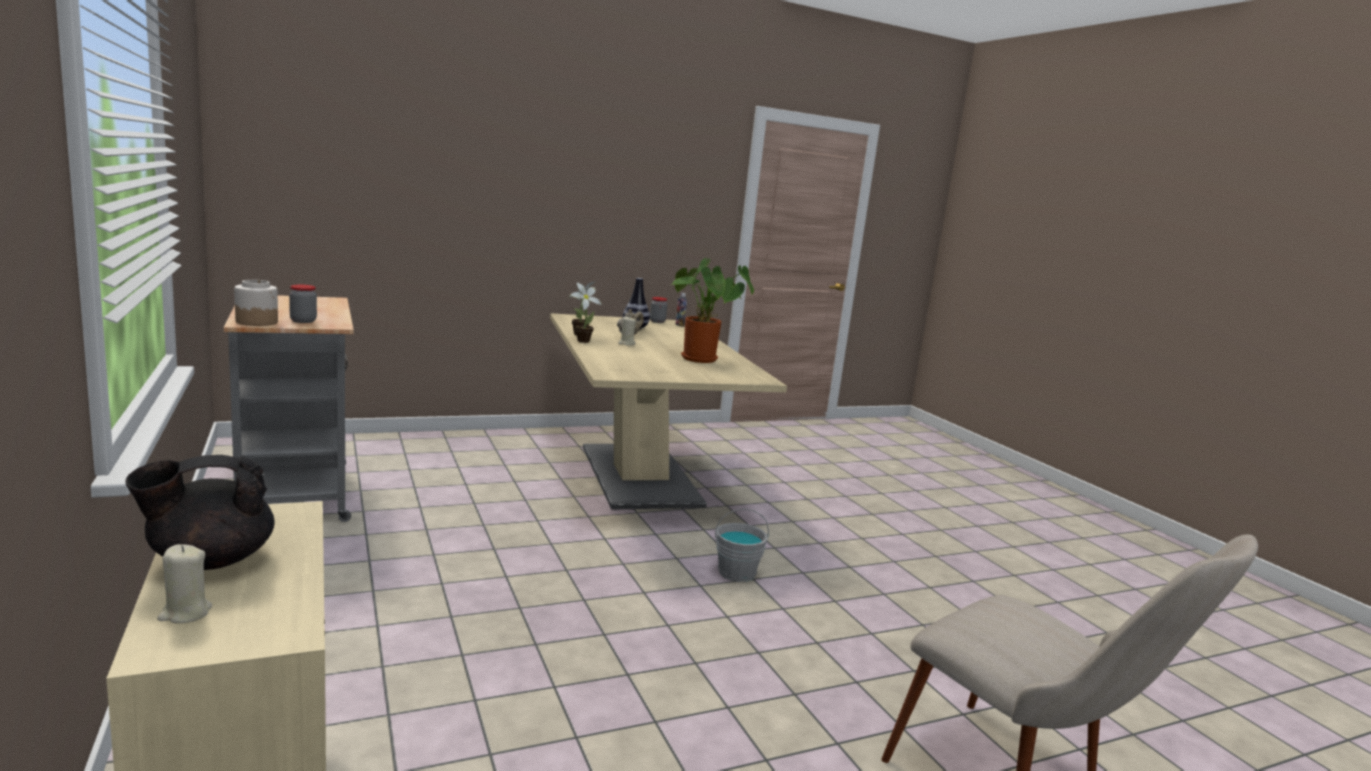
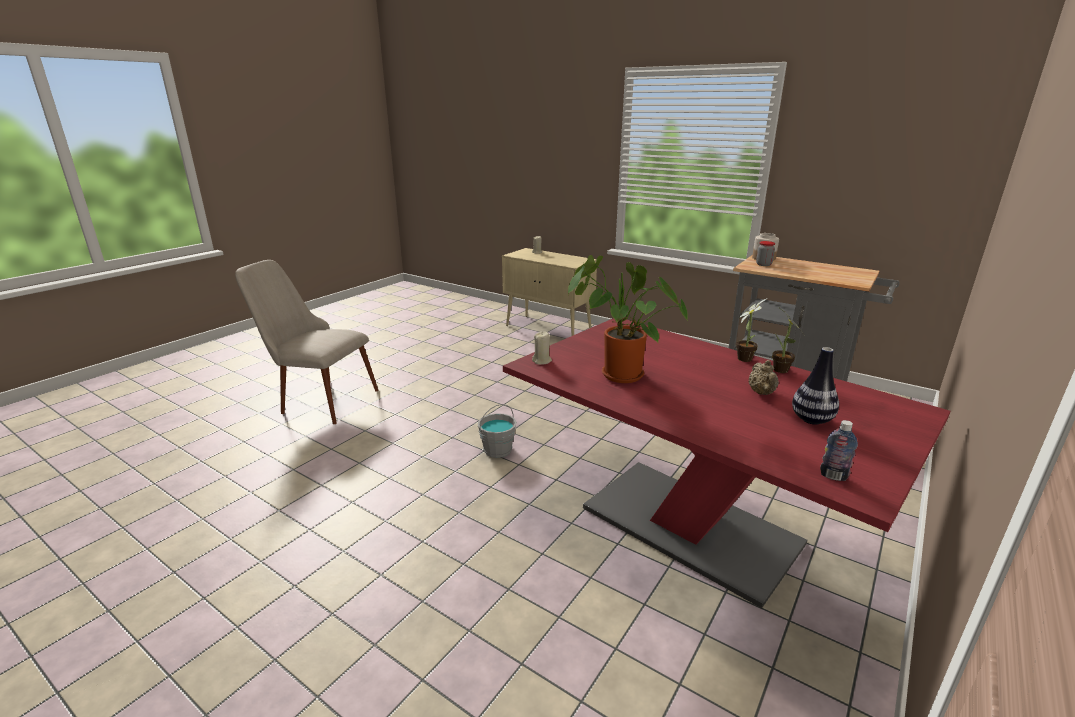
camera: 150 degrees right, 10 degrees up
(209, 560) = (558, 256): black teapot -> none
(626, 343) = (719, 373): beige candle -> beige candle (542, 361)
(639, 475) = (689, 525): beige dining table -> red dining table
(657, 321) = (873, 470): jar -> none

